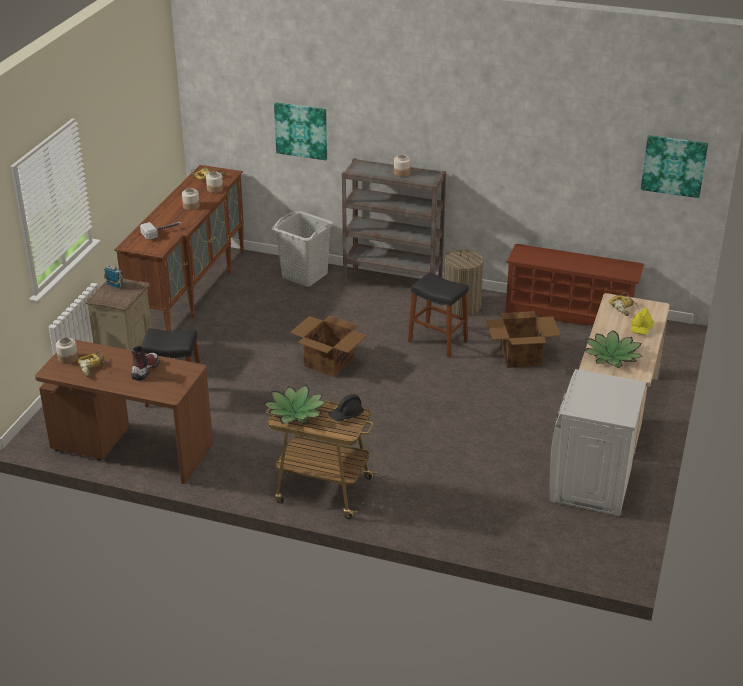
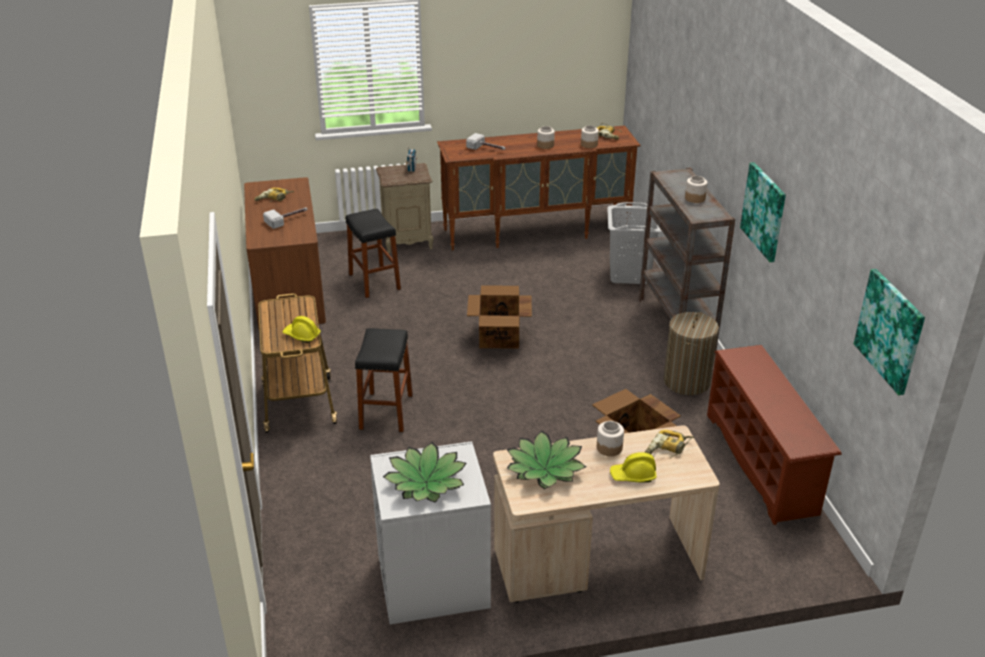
camera: 60 degrees right, 0 degrees up
(68, 358) = (279, 186): jar -> jar (609, 447)
(145, 369) = (287, 219): boot -> hammer
(295, 412) = (287, 309): potted plant -> potted plant (426, 482)
(301, 130) = (672, 118): picture -> picture (764, 211)
(346, 414) = (301, 335): black hard hat -> yellow hard hat
(438, 341) = (603, 388): black stool -> black stool (386, 412)

